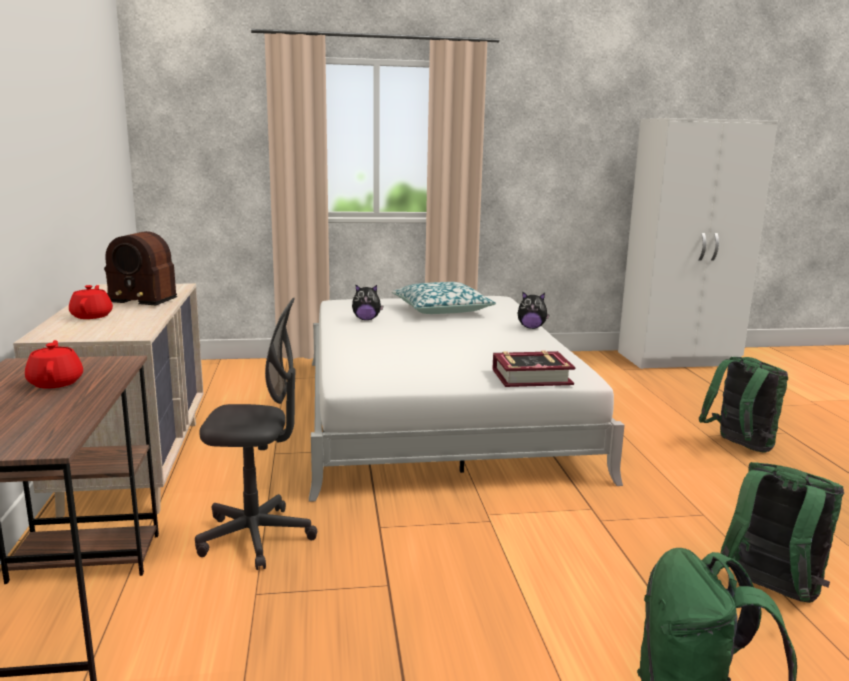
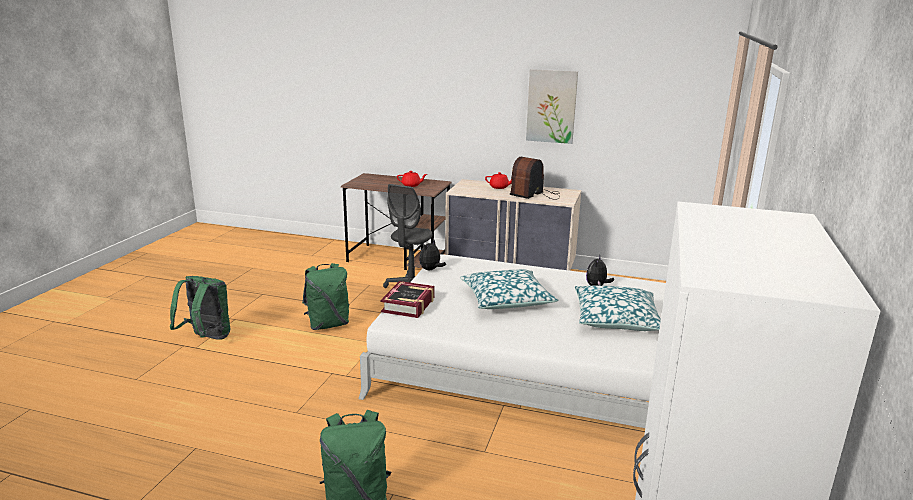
camera: 115 degrees right, 5 degrees up
(52, 144) = (551, 106): none -> picture
(452, 342) = (506, 299): none -> pillow
(531, 328) = (537, 345): plush toy -> plush toy (431, 270)
(770, 593) = (221, 392): green backpack -> green backpack (328, 324)

